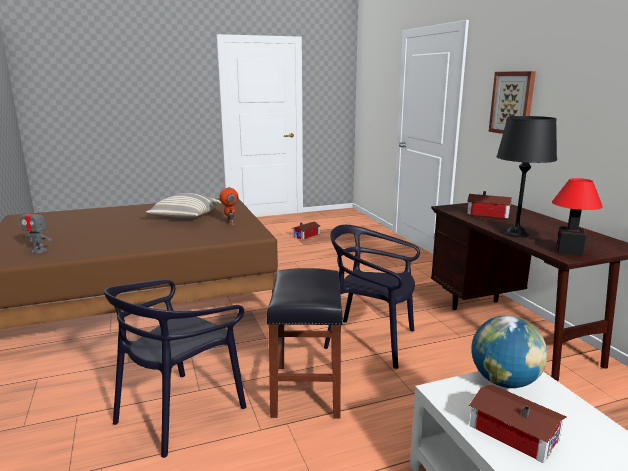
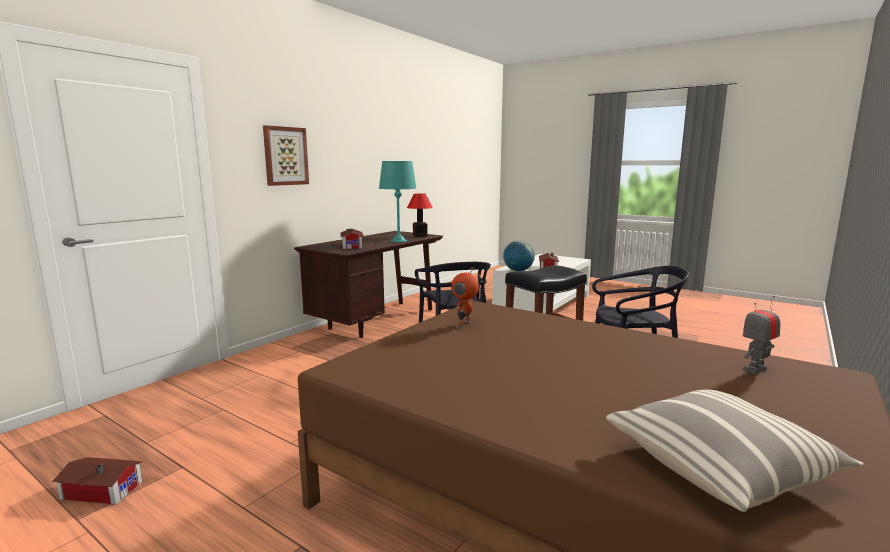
camera: 125 degrees left, 5 degrees down
(38, 250) = (755, 370): toy robot -> toy robot turned 105 degrees counterclockwise
(185, 217) = (486, 355): pillow -> pillow (720, 466)
(516, 233) = (399, 240): black table lamp -> turquoise table lamp

